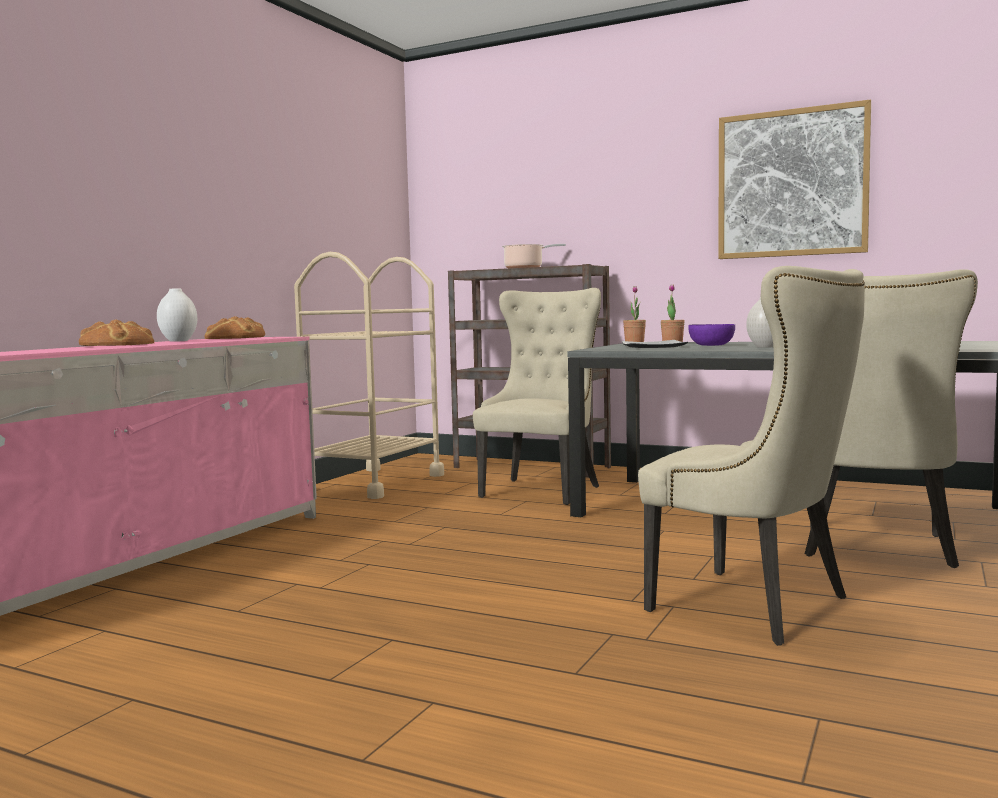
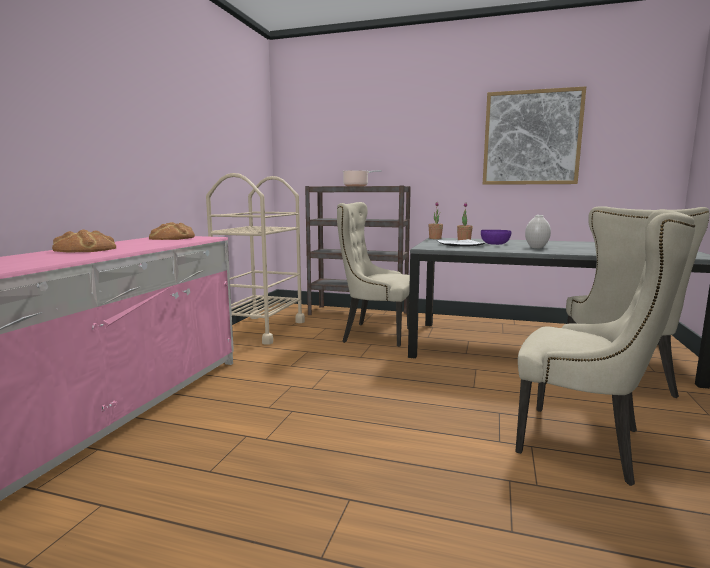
camera: 10 degrees left, 5 degrees up
(178, 341) = (131, 243): white vase -> none
(540, 491) = (375, 335): beige chair -> beige chair turned 90 degrees counterclockwise

